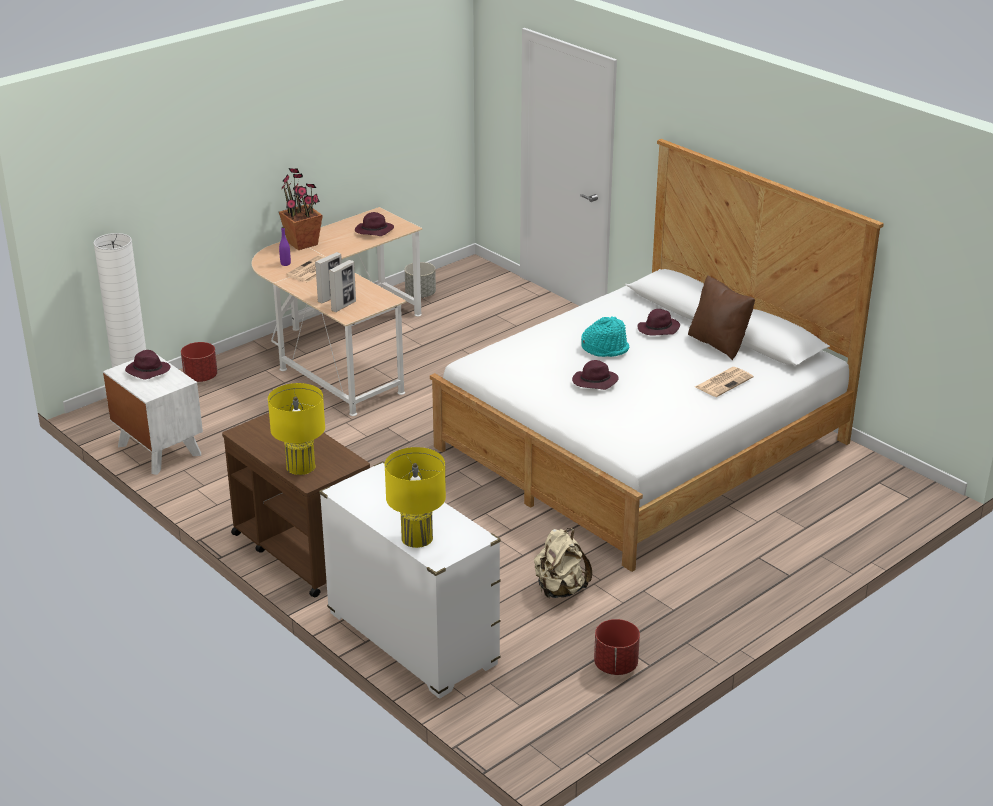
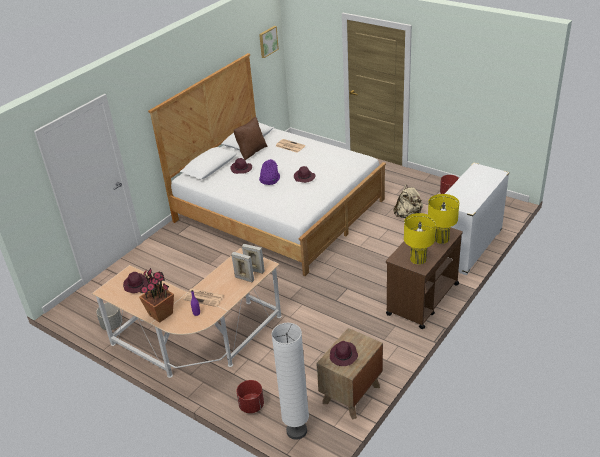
camera: 100 degrees left, 5 degrees up
(158, 449) = (351, 394): white nightstand -> brown nightstand
(417, 538) = (489, 181): yellow table lamp -> yellow table lamp (418, 259)
(605, 348) = (269, 179): turquoise hat -> purple hat
(953, 250) = (267, 41): none -> picture

